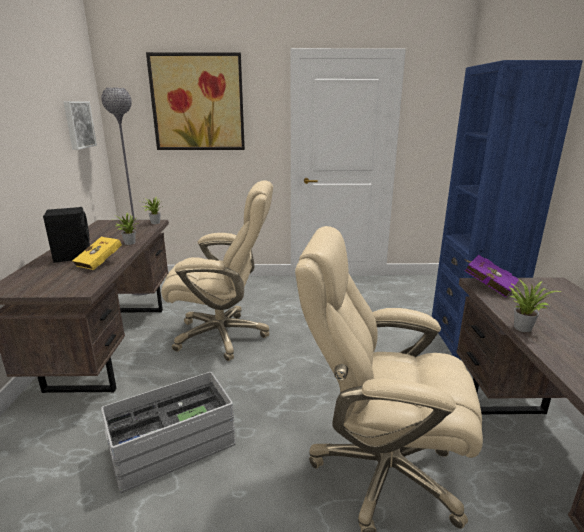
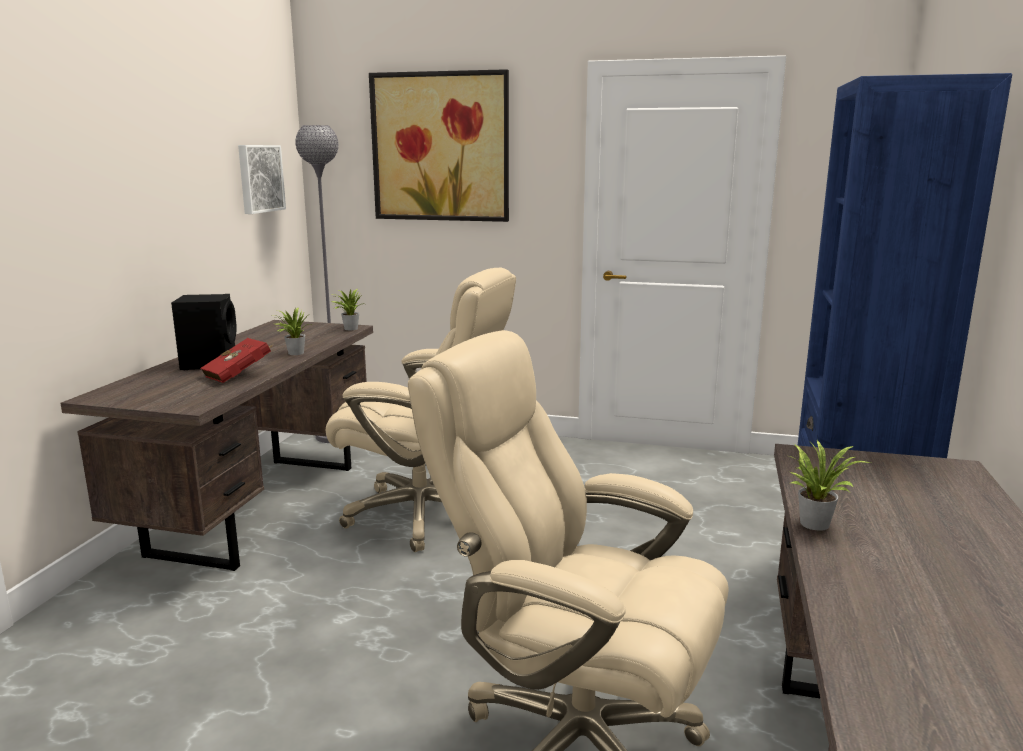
camera: 15 degrees right, 5 degrees down
(101, 263) = (241, 375): yellow book -> red book
(173, 446) = (282, 655): grey storage box -> none
(487, 286) = (813, 460): purple book -> none

